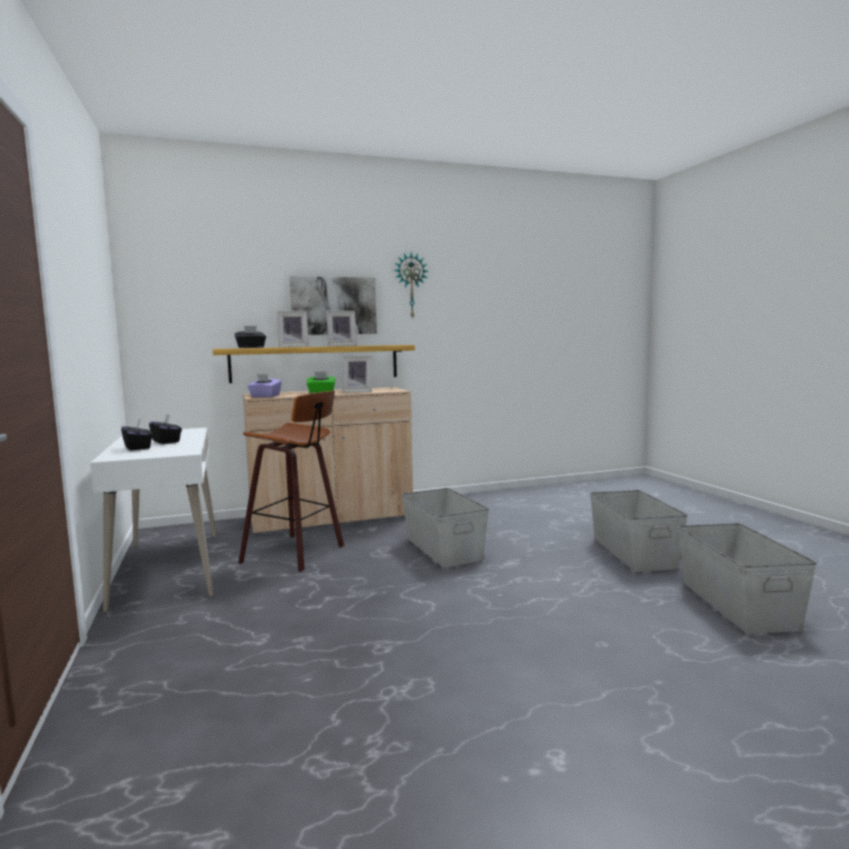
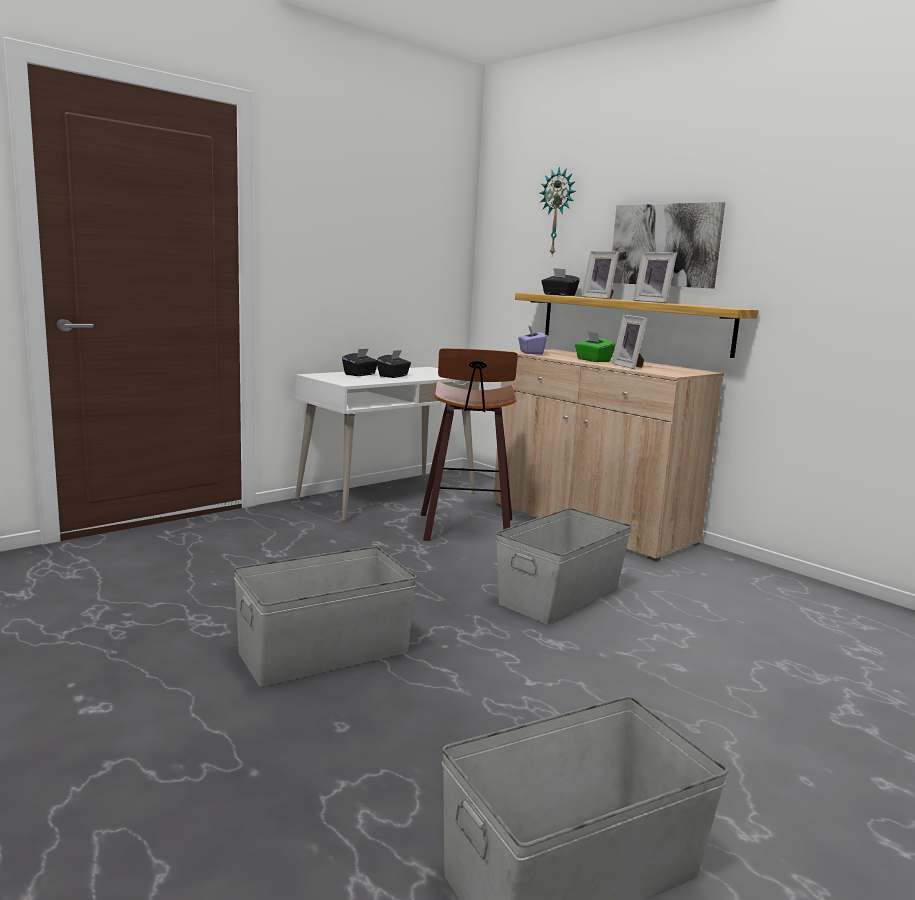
camera: 65 degrees right, 5 degrees up
(410, 286) = (781, 213): wall clock -> wall clock (558, 212)
(633, 553) = (722, 750): grey storage box -> grey storage box (323, 652)

